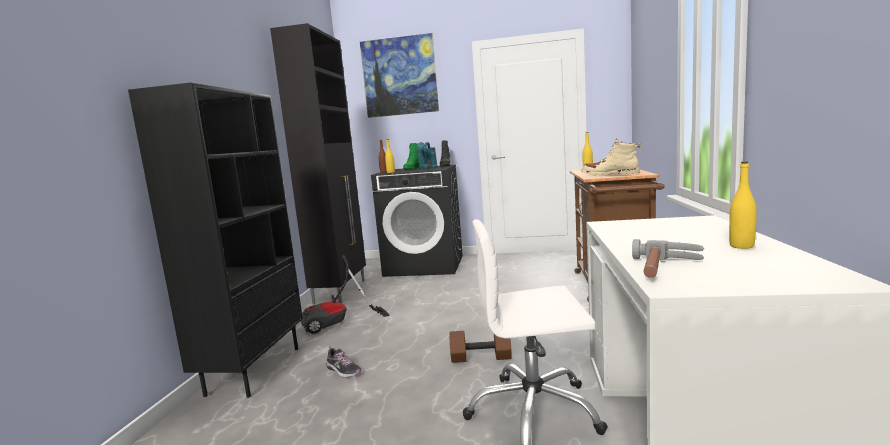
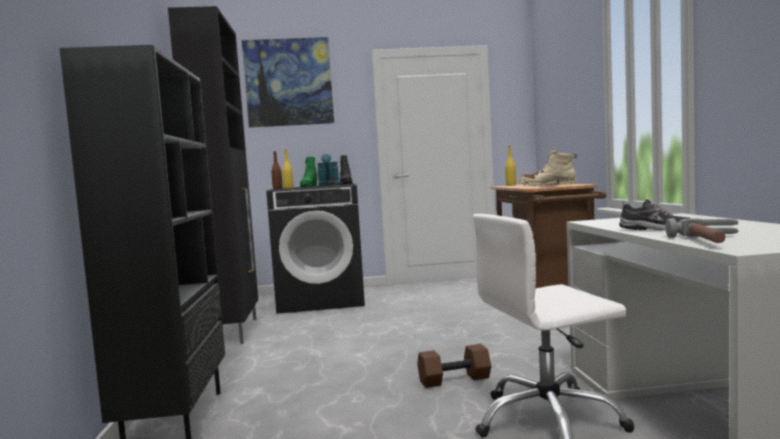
camera: 15 degrees left, 5 degrees down
(338, 324) = (255, 364): vacuum cleaner -> none
(343, 370) = (298, 408): shoe -> shoe (655, 229)
(741, 246) = (748, 226): yellow bottle -> none

